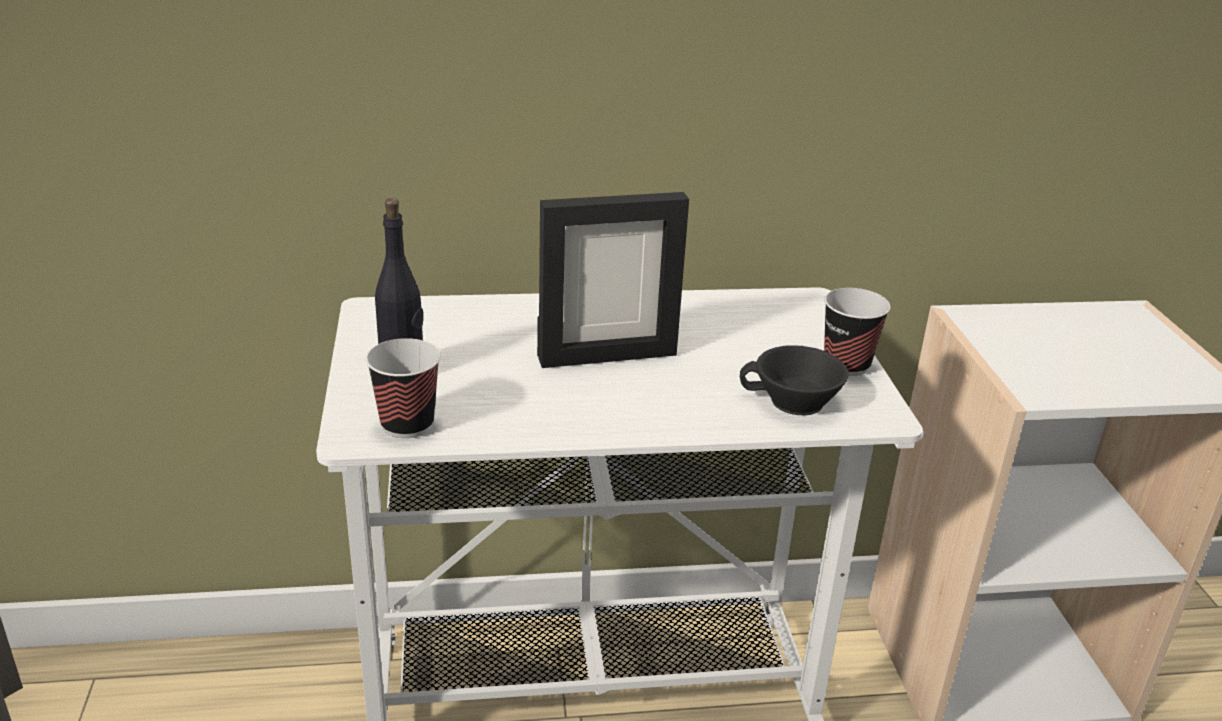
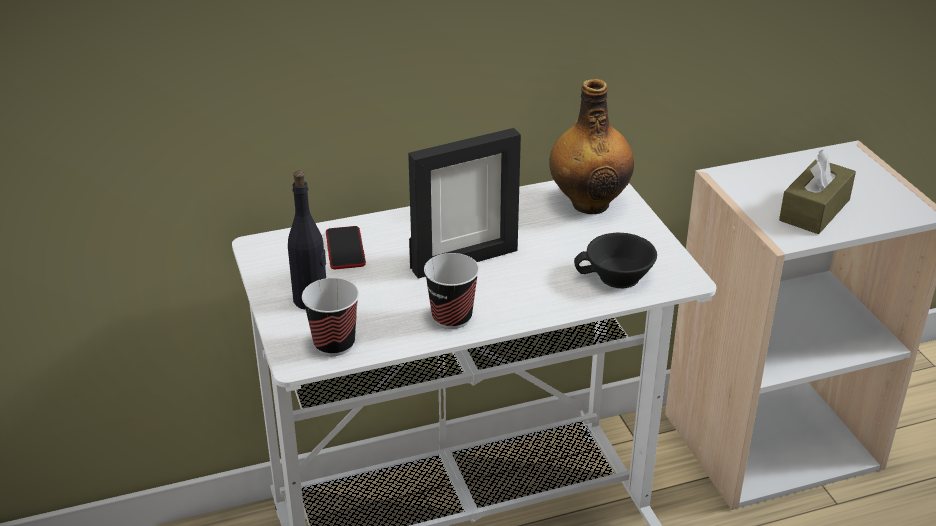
camera: 10 degrees left, 5 degrees up
(469, 325) = (345, 249): none -> phone
(783, 317) = (589, 203): none -> bottle
(846, 365) = (648, 239): cup -> cup (452, 317)
(1076, 367) = (814, 210): none -> brown tissue box

